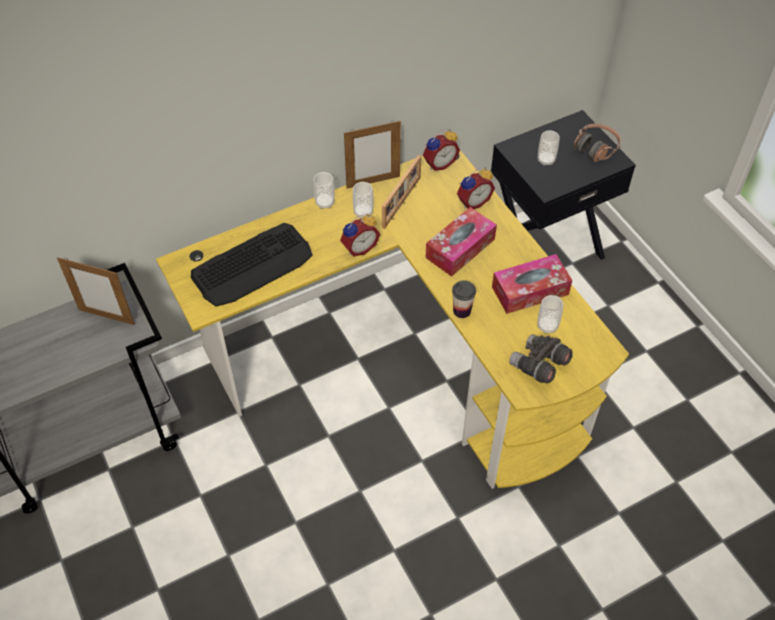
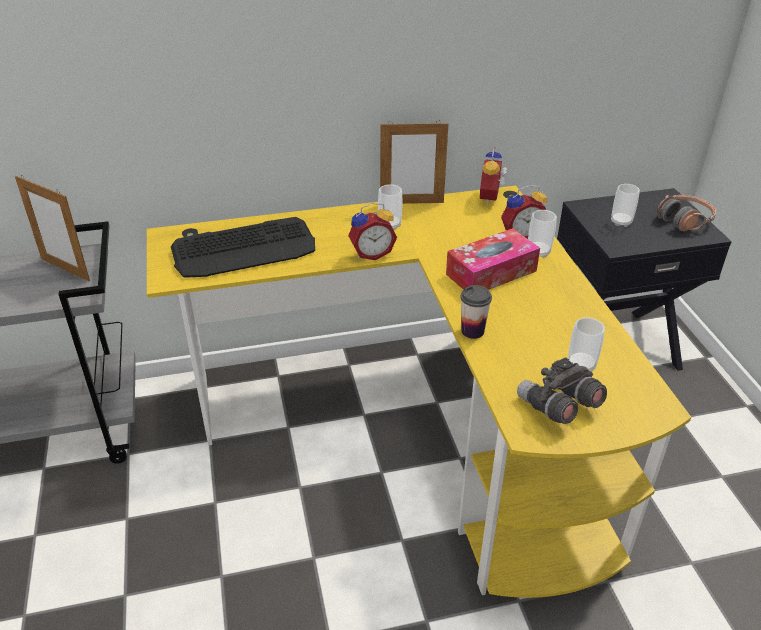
camera: 15 degrees right, 15 degrees down
(325, 203) = (351, 211): cup -> cup (538, 252)
(402, 202) = (438, 224): picture frame -> none
(439, 163) = (492, 198): alarm clock -> alarm clock turned 120 degrees clockwise
(530, 290) = (567, 326): tissue box -> none

